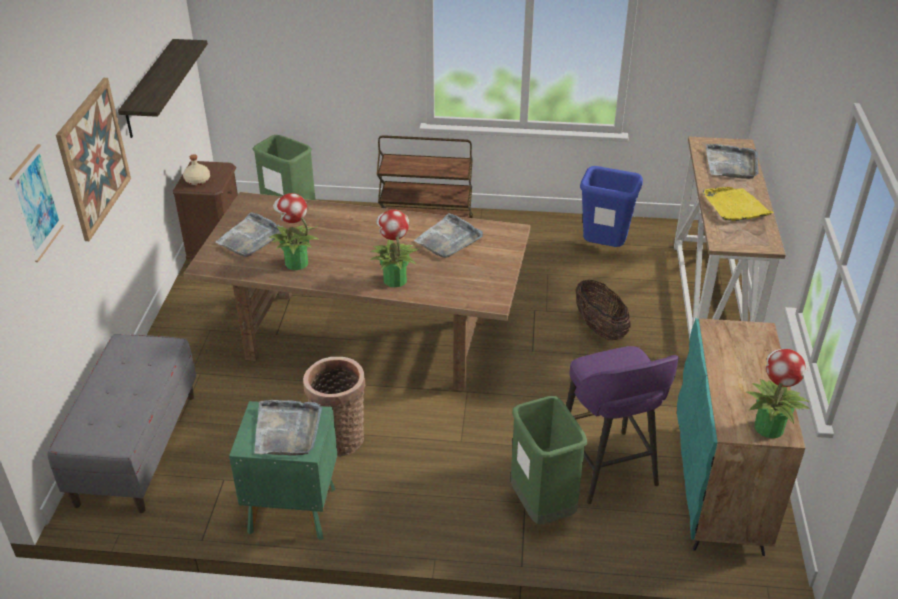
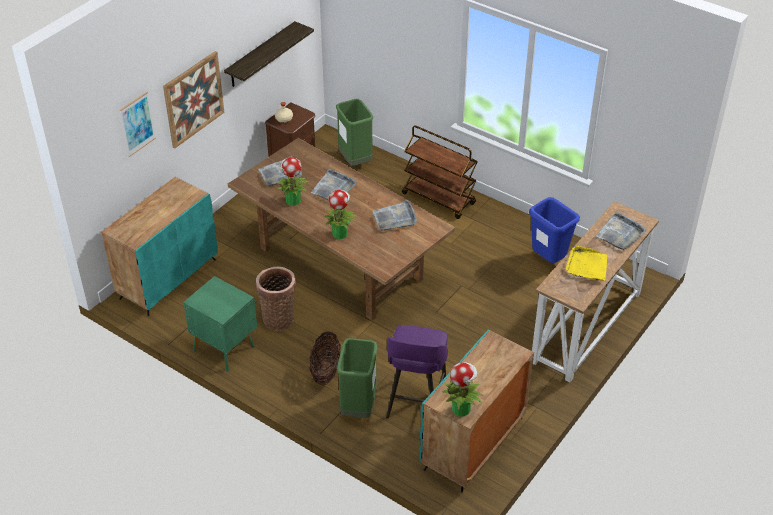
camera: 30 degrees right, 5 degrees up
(136, 448) = (168, 278): grey bench -> turquoise cabinet
(287, 430) = (221, 300): grey tray -> grey tray (333, 188)
(600, 328) = (493, 315): basket -> basket (325, 370)

